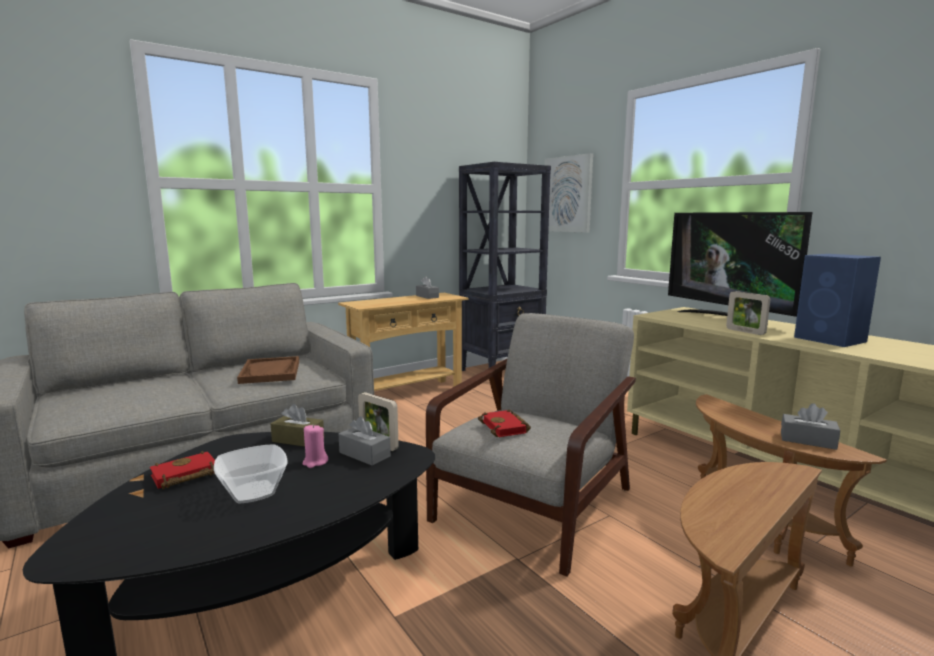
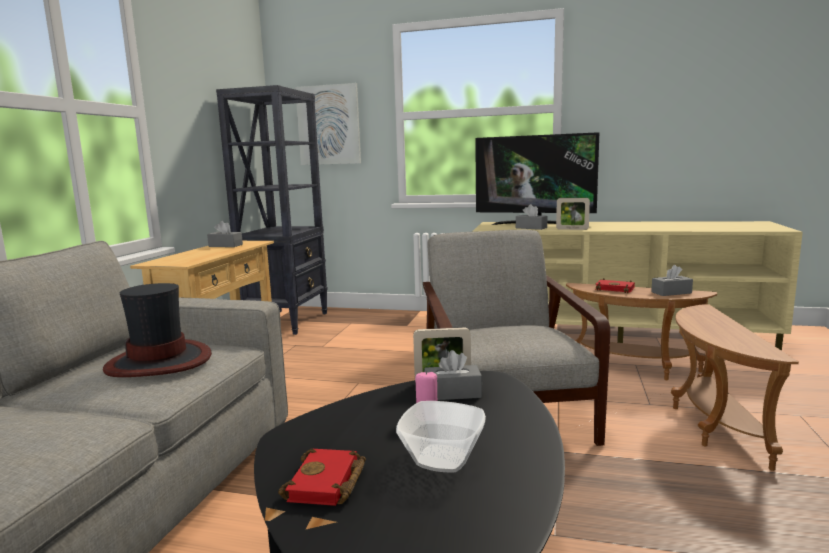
camera: 40 degrees left, 0 degrees up
(270, 372) = (160, 361): brown tray -> hat
(298, 440) = (358, 407): brown tissue box -> none
(506, 428) = (509, 337): red book -> red book (616, 289)
(704, 322) = (531, 228): none -> grey tissue box
(831, 340) = (624, 226): blue speaker -> none

